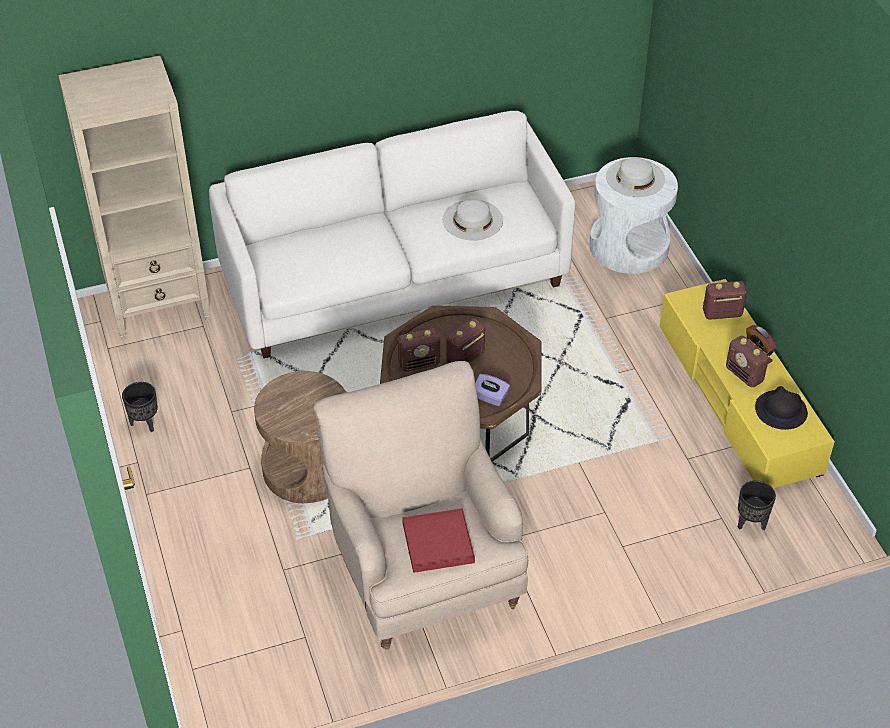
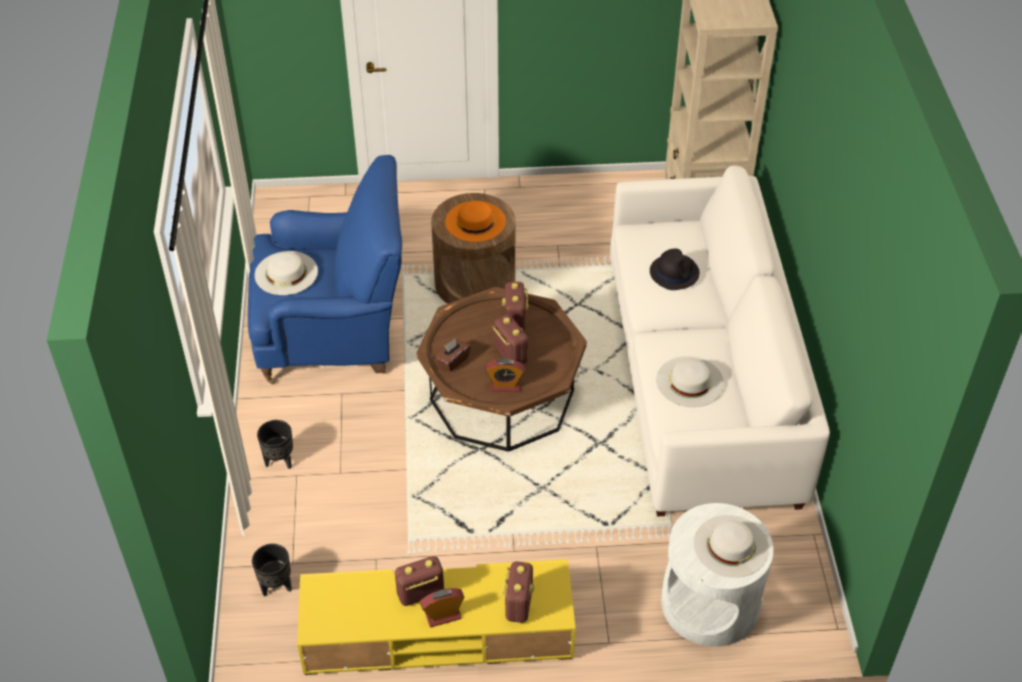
camera: 105 degrees right, 0 degrees up
(145, 423) = (561, 194): black planter -> black planter (279, 461)
(303, 403) = (475, 221): none -> orange hat
(424, 571) = (334, 335): beige armchair -> blue armchair
(438, 542) = (286, 273): red tray -> white hat
(490, 397) = (452, 361): purple tissue box -> brown tissue box
(506, 354) = (505, 386): none -> alarm clock
(780, 410) = (358, 609): black hat -> black hat (674, 272)

